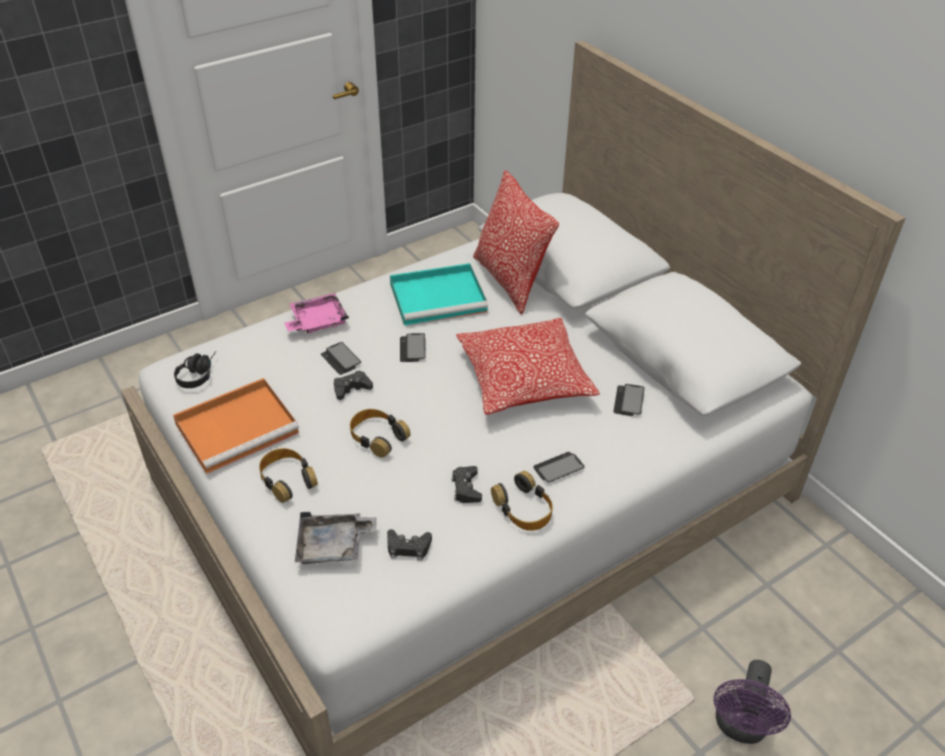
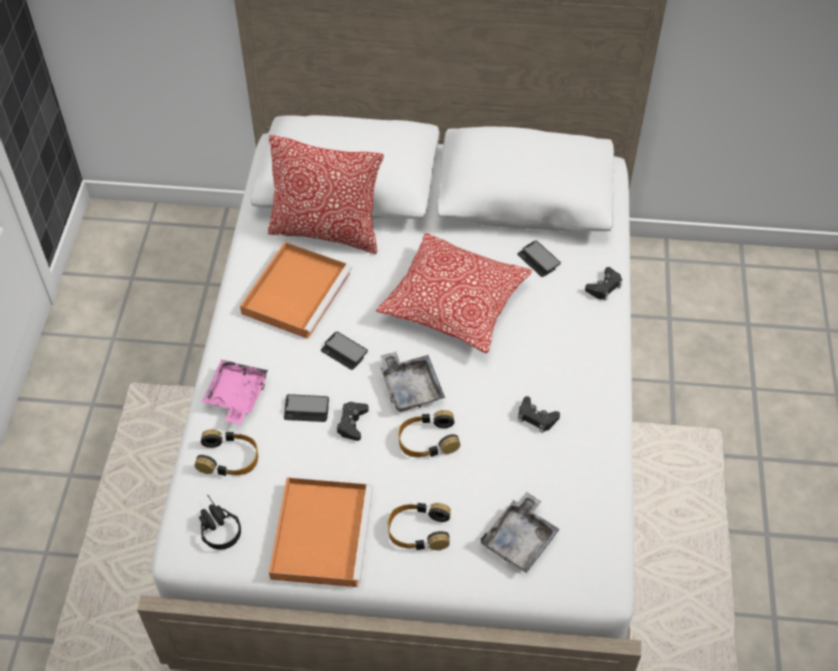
camera: 50 degrees left, 10 degrees up
(408, 548) = (563, 492): black game controller -> black game controller (604, 287)
(417, 400) = (410, 387): none -> grey tray
(440, 297) = (297, 291): turquoise tray -> orange tray
(523, 508) = (587, 396): headphones -> headphones (229, 458)
(558, 468) = (567, 348): phone -> none
(740, 727) = (760, 422): purple fan -> none

